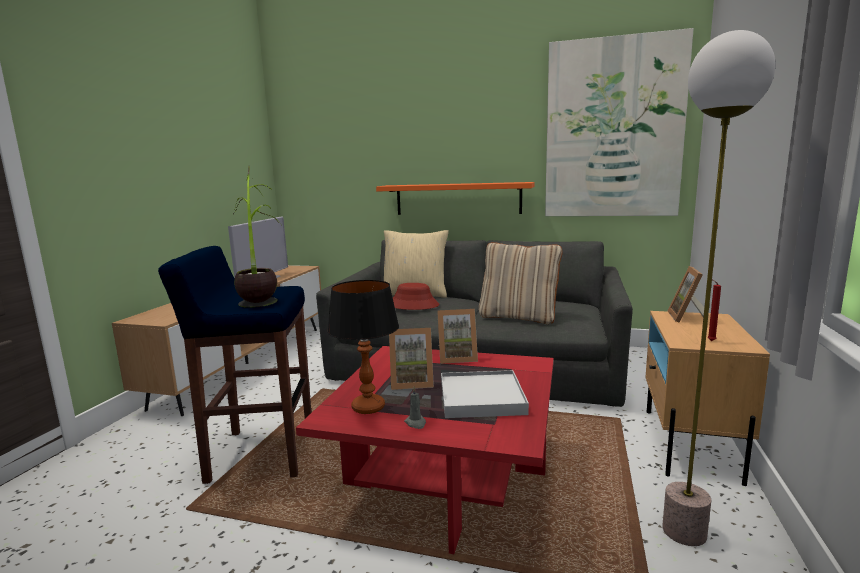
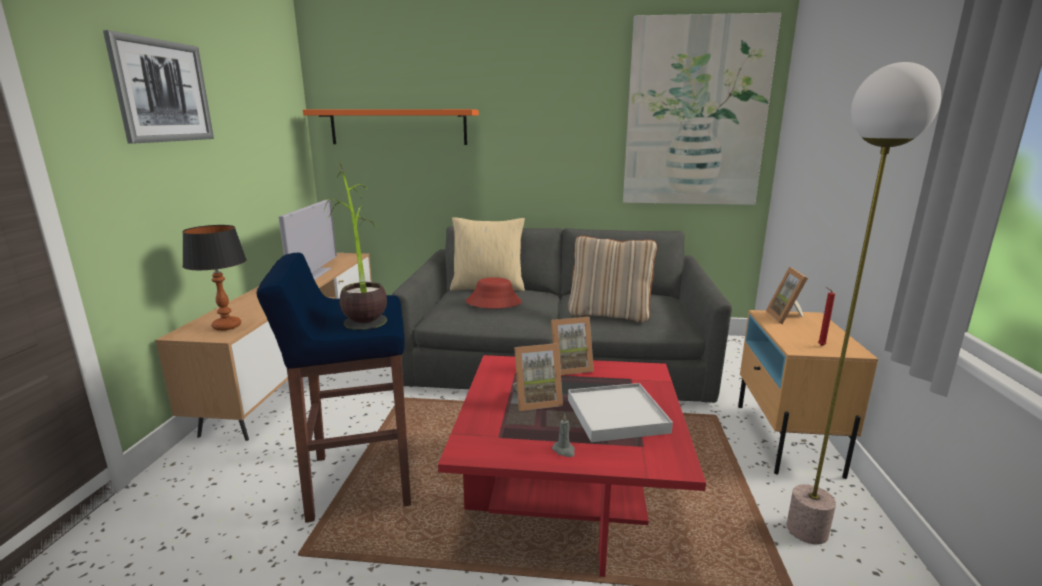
camera: 10 degrees left, 5 degrees up
(132, 120) = (163, 91): none -> picture
(368, 407) = (505, 434): table lamp -> table lamp (227, 326)
(457, 199) = (529, 181): orange shelf -> orange shelf (398, 127)

